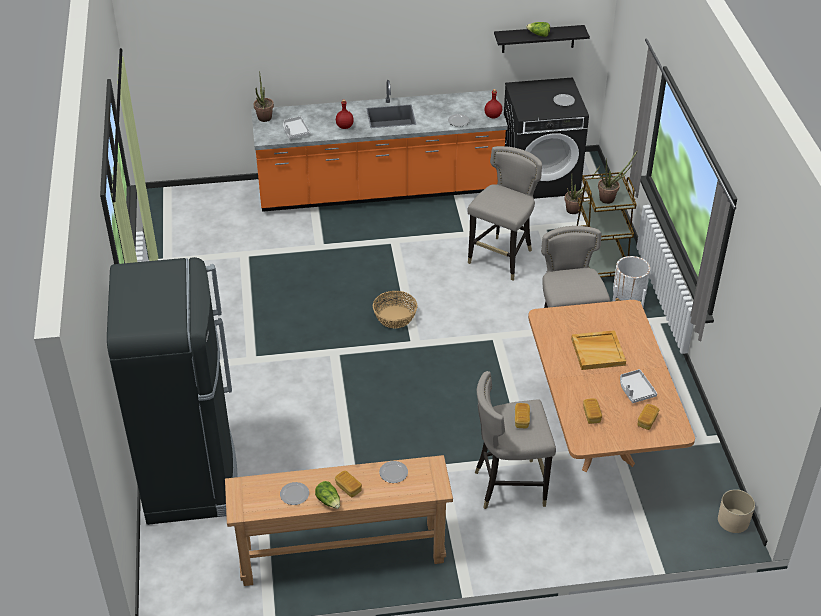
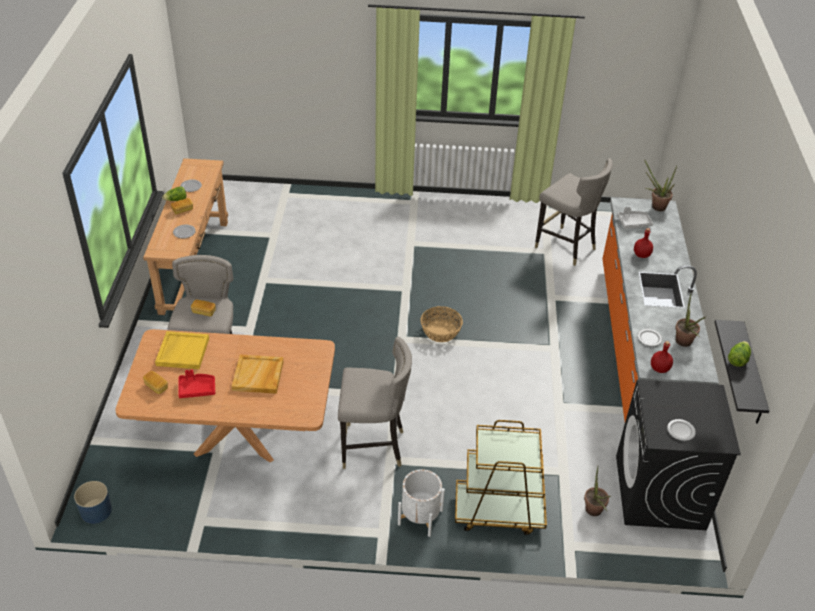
camera: 100 degrees right, 0 degrees up
(190, 476) = (299, 205): black fridge -> none
(502, 258) = (514, 425): grey stool -> grey stool (566, 247)
(591, 415) = (182, 351): bread -> yellow tray
(610, 198) = (497, 448): potted plant -> potted plant (684, 343)
(635, 390) = (197, 389): grey tray -> red tray
(733, 521) = (96, 511): beige planter -> blue planter

